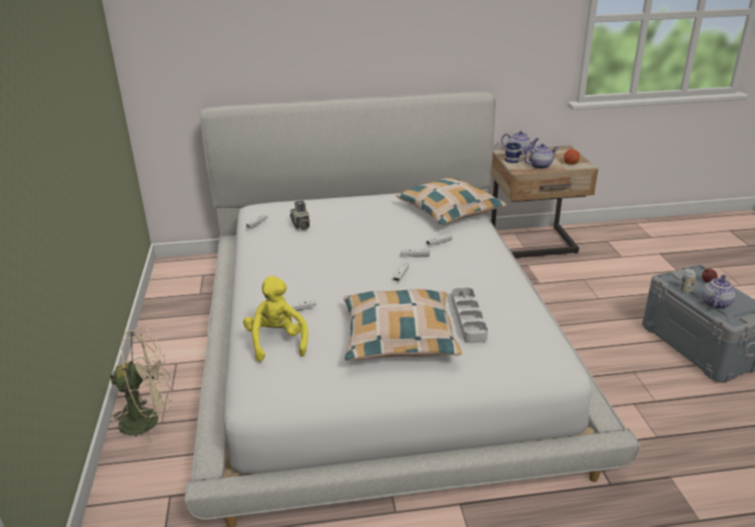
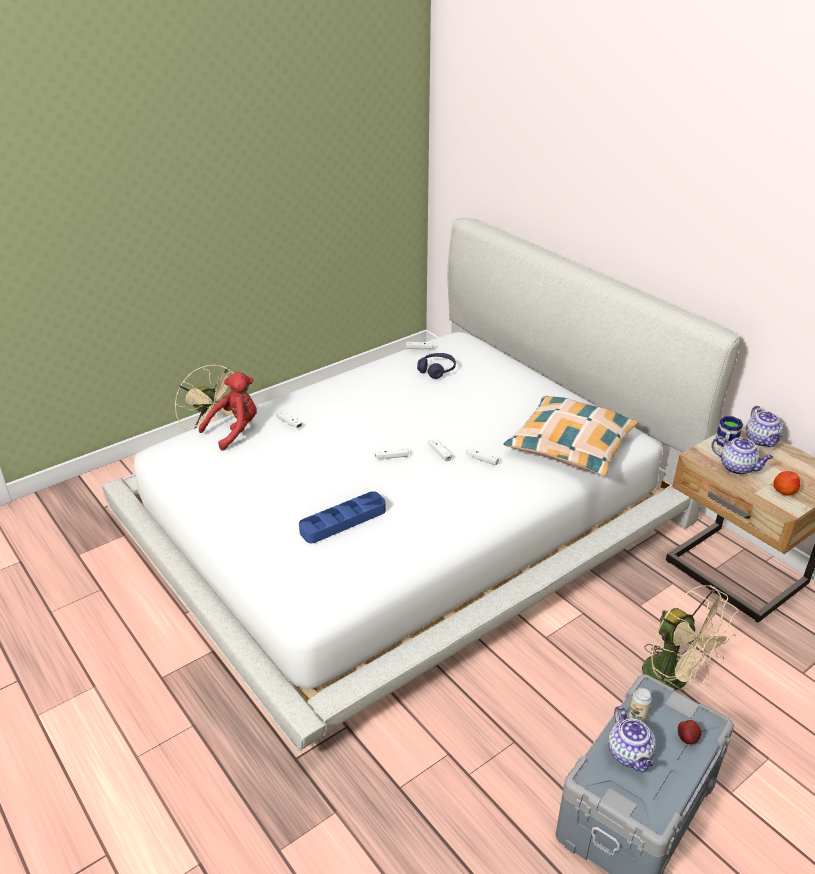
camera: 60 degrees right, 5 degrees up
(277, 342) = (235, 431): yellow plush toy -> red plush toy
(300, 226) = (437, 370): camera -> purple headphones
(399, 336) = (283, 489): pillow -> none
(468, 318) = (343, 521): grey tray -> blue tray
(608, 295) = (675, 679): none -> beige fan
(715, 303) = (630, 755): teapot -> teapot turned 75 degrees clockwise

